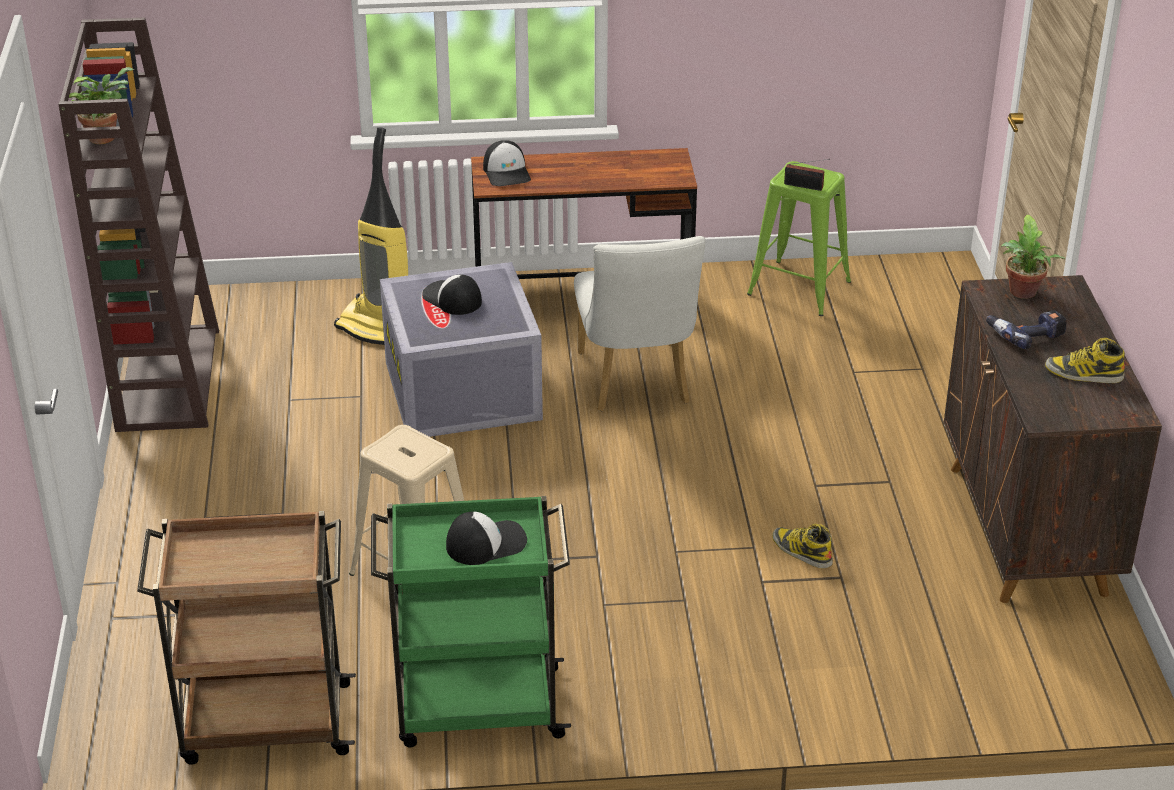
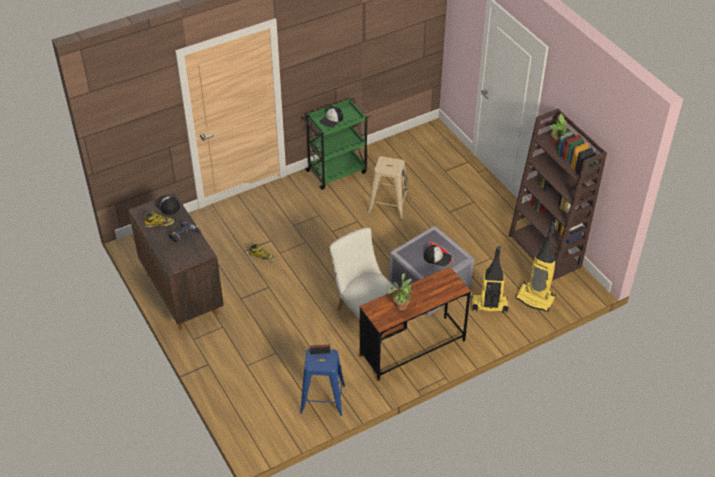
camera: 155 degrees right, 10 degrees up
(263, 724) = (394, 148): brown cart -> none
(279, 314) = (536, 298): none -> vacuum cleaner
(507, 172) = (447, 285): cap -> cap (167, 205)
(798, 288) = (323, 399): green stool -> blue stool
(1023, 294) = (190, 257): potted plant -> potted plant (400, 304)

